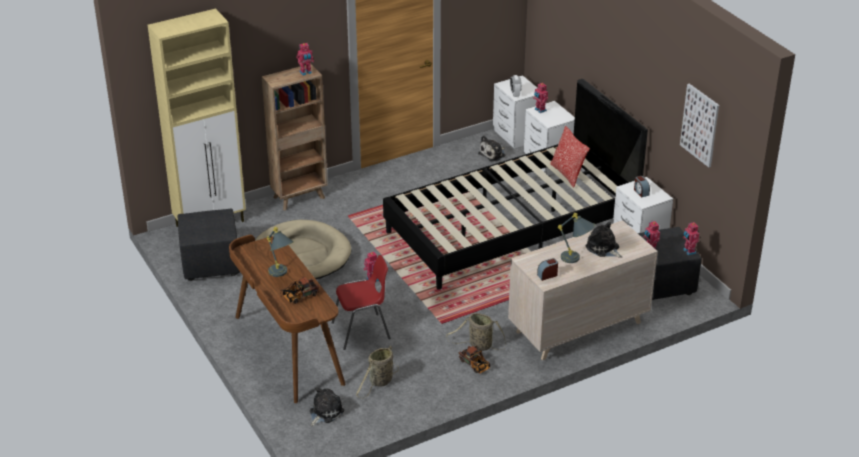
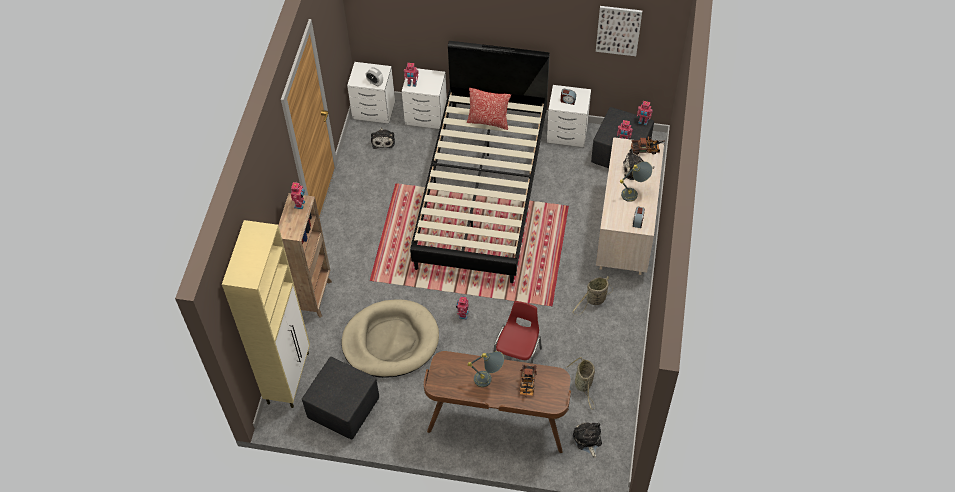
camera: 50 degrees left, 20 degrees up
(475, 366) = (614, 316): toy truck -> toy truck (647, 149)

